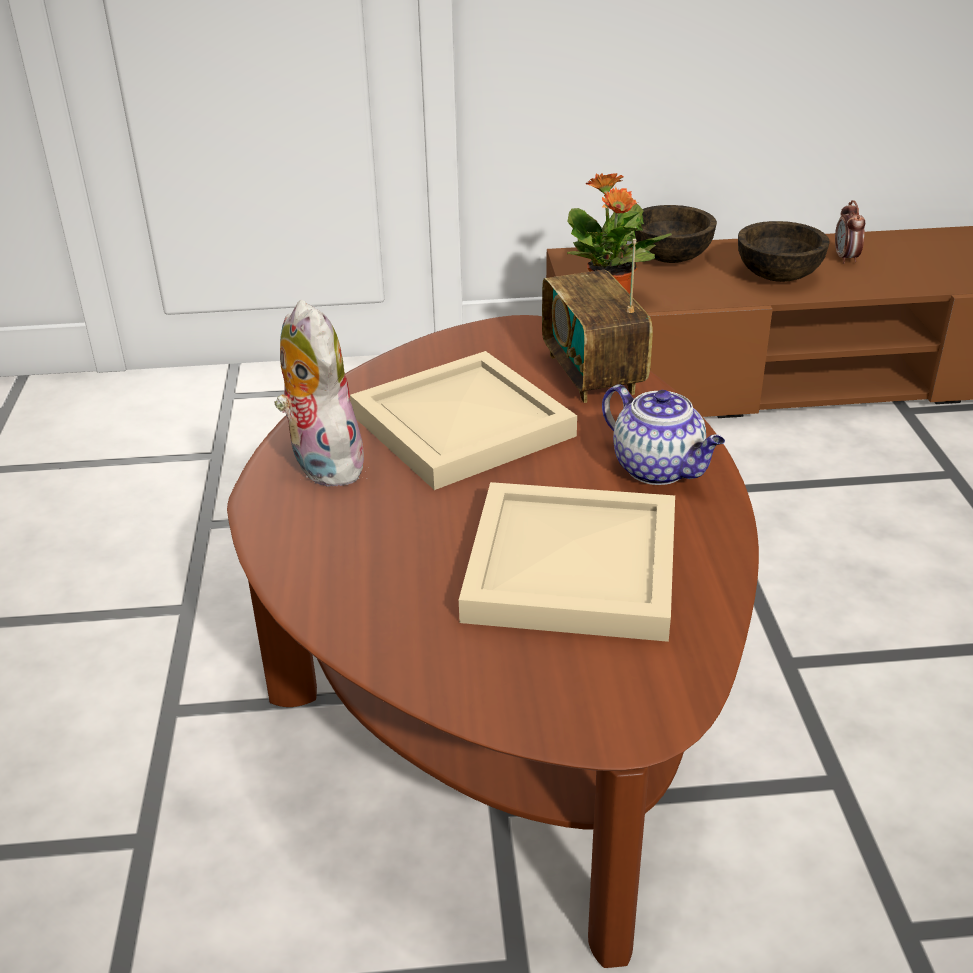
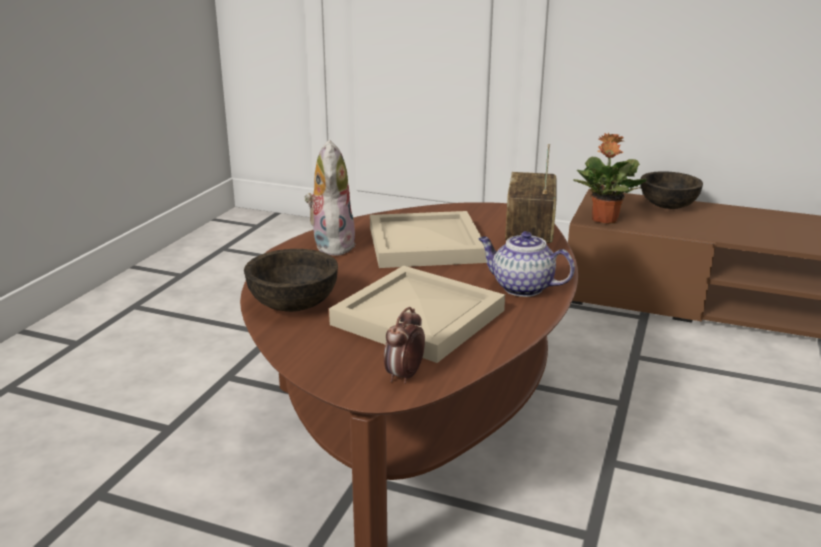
camera: 25 degrees right, 10 degrees down
(659, 469) = (521, 288): teapot -> teapot turned 135 degrees clockwise
(777, 275) = (736, 228): brown bowl -> brown bowl (293, 304)
(846, 258) = (799, 228): alarm clock -> alarm clock (404, 376)

